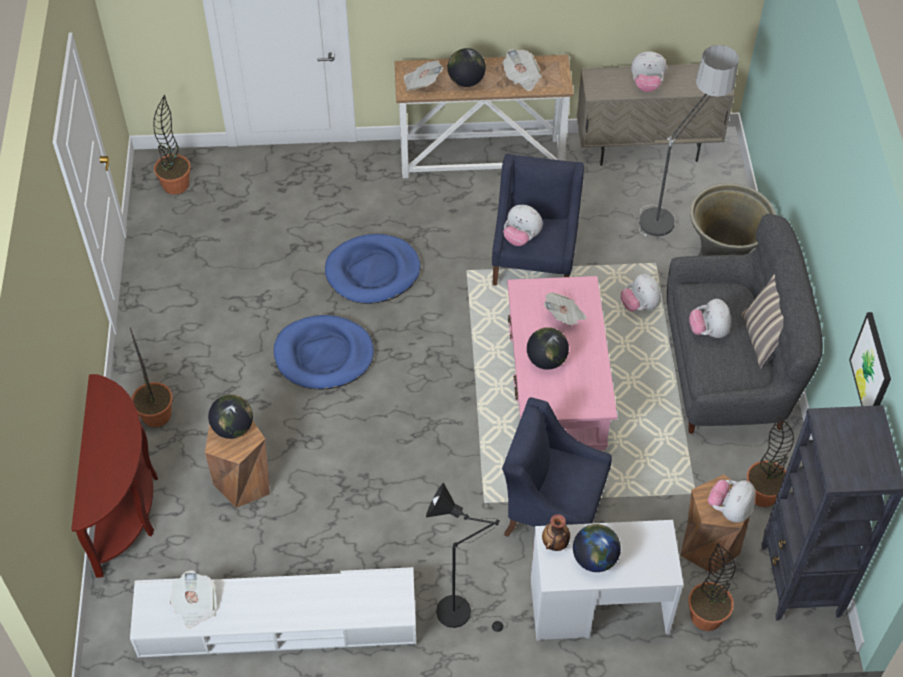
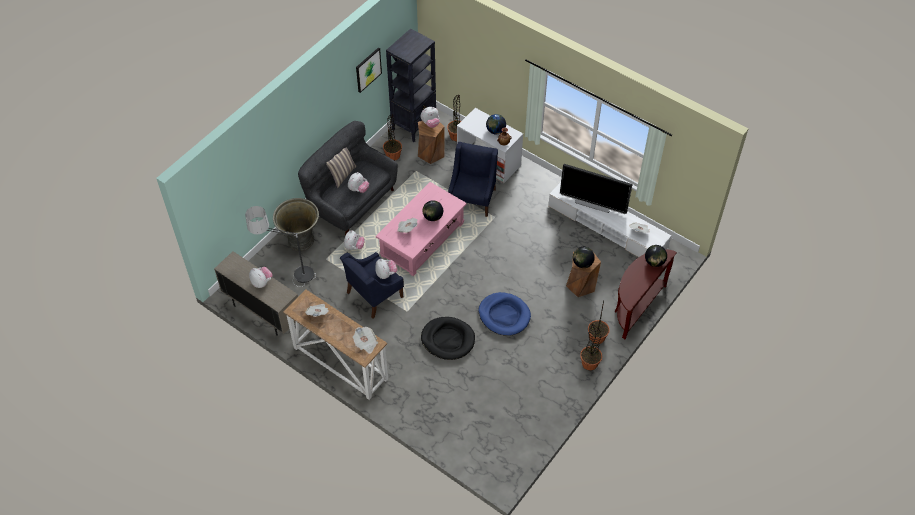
camera: 140 degrees left, 0 degrees up
(176, 185) = (500, 457): potted plant -> potted plant (589, 363)
(319, 603) = (593, 203): none -> television
(373, 272) = (448, 339): blue dog bed -> black dog bed
(461, 612) = (538, 189): black floor lamp -> none
(466, 81) = (345, 329): globe -> globe (654, 262)
(552, 510) = (472, 198): blue armchair -> blue armchair turned 135 degrees counterclockwise

